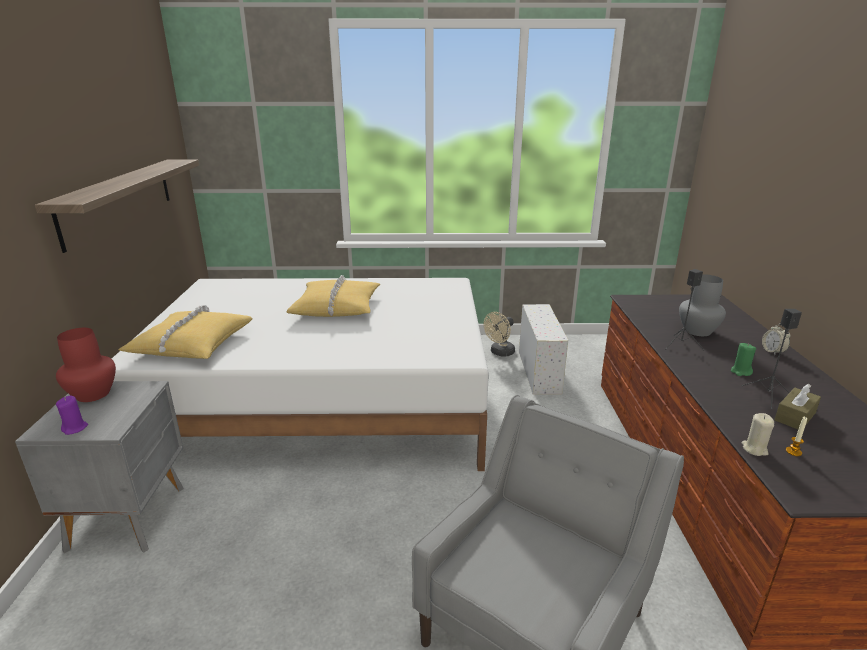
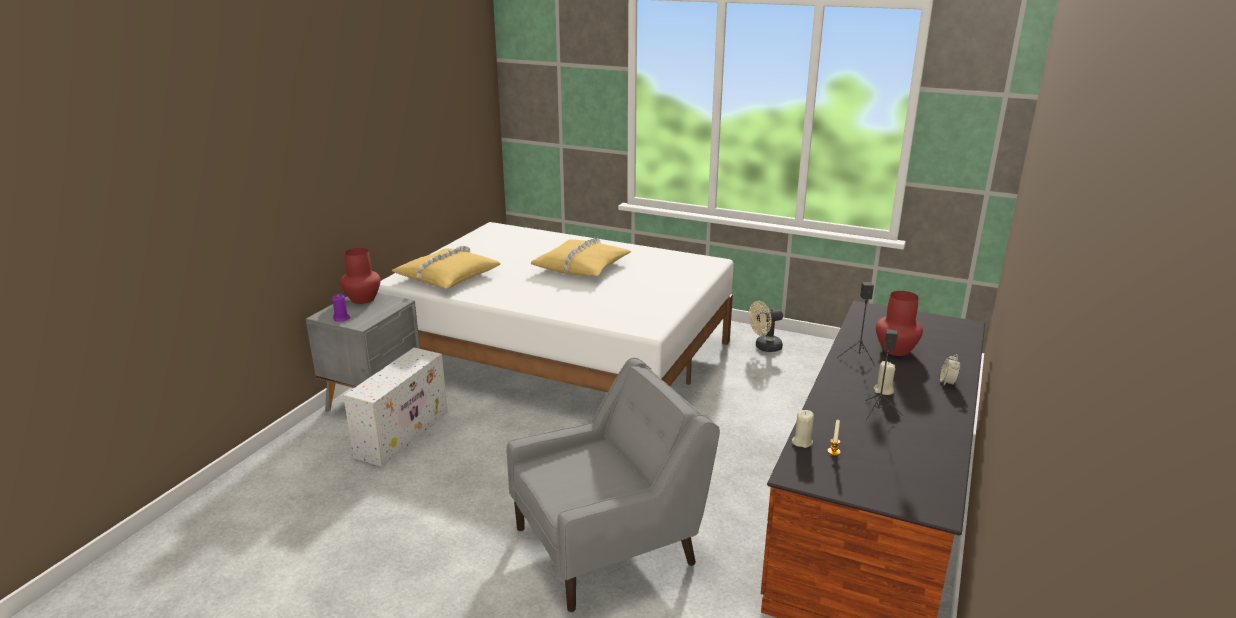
camera: 25 degrees right, 0 degrees up
(119, 200) = (419, 149): shelf -> none
(538, 371) = (789, 372): white storage box -> white storage box (403, 433)
(698, 331) = (896, 350): grey vase -> red vase
(740, 372) = (883, 390): green candle -> beige candle
(795, 416) = (878, 432): brown tissue box -> none

